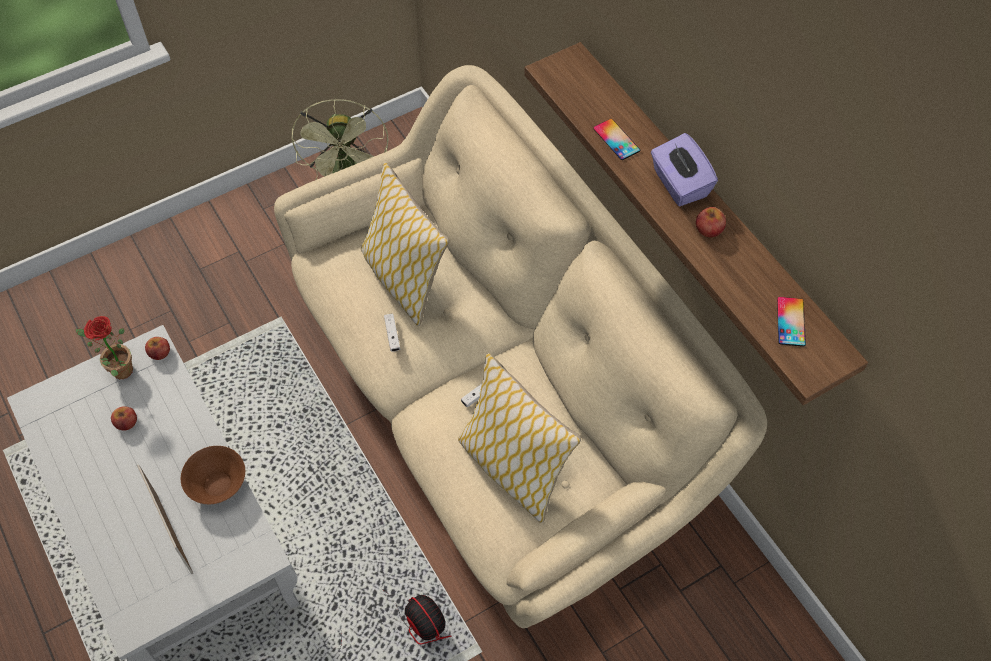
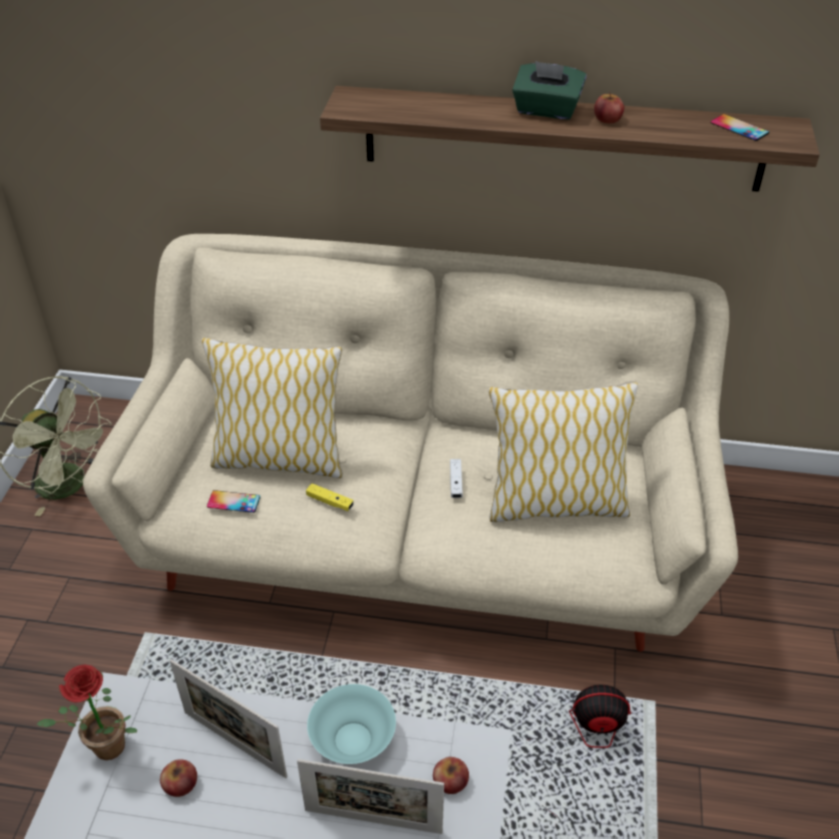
camera: 50 degrees left, 15 degrees down
(159, 352) = (130, 695): apple -> apple (450, 781)
(169, 427) = (234, 744): none -> picture frame
(217, 484) = (352, 740): brown bowl -> turquoise bowl
(392, 335) = (330, 502): white game controller -> yellow game controller
(616, 139) = (462, 114): phone -> phone (233, 502)
(679, 184) = (546, 111): purple tissue box -> green tissue box

